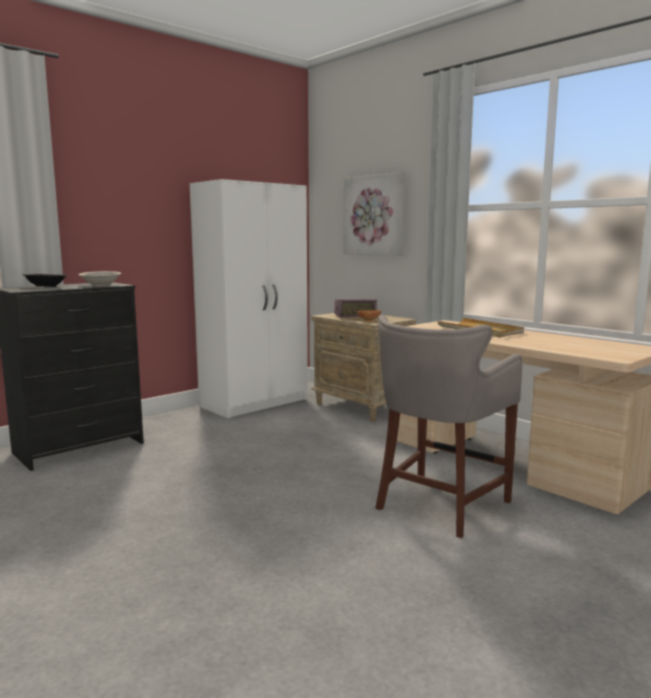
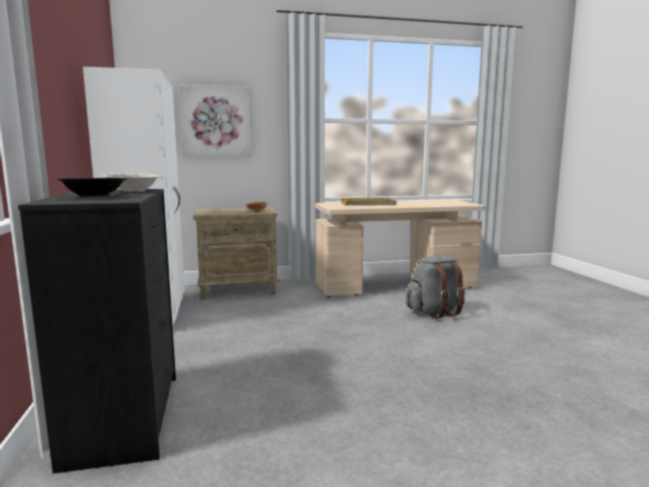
camera: 60 degrees left, 0 degrees up
(355, 316) = (229, 211): radio -> none
(439, 505) = (435, 312): grey stool -> grey backpack

